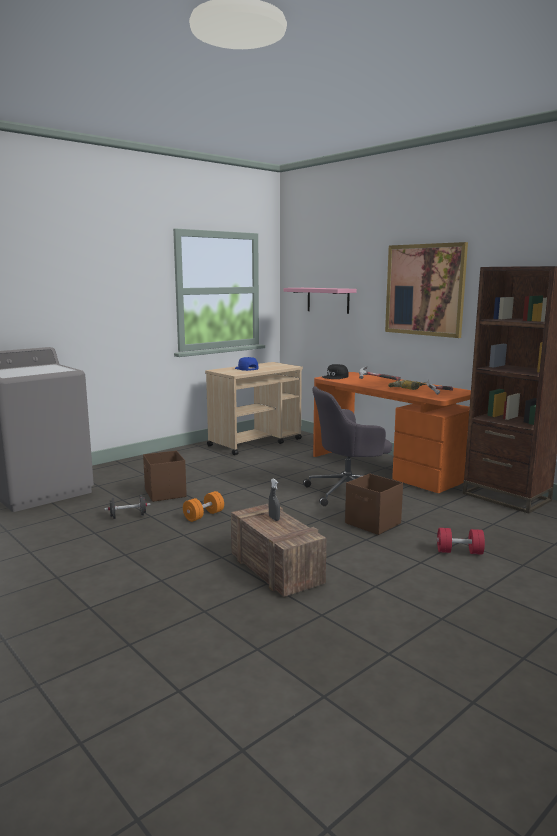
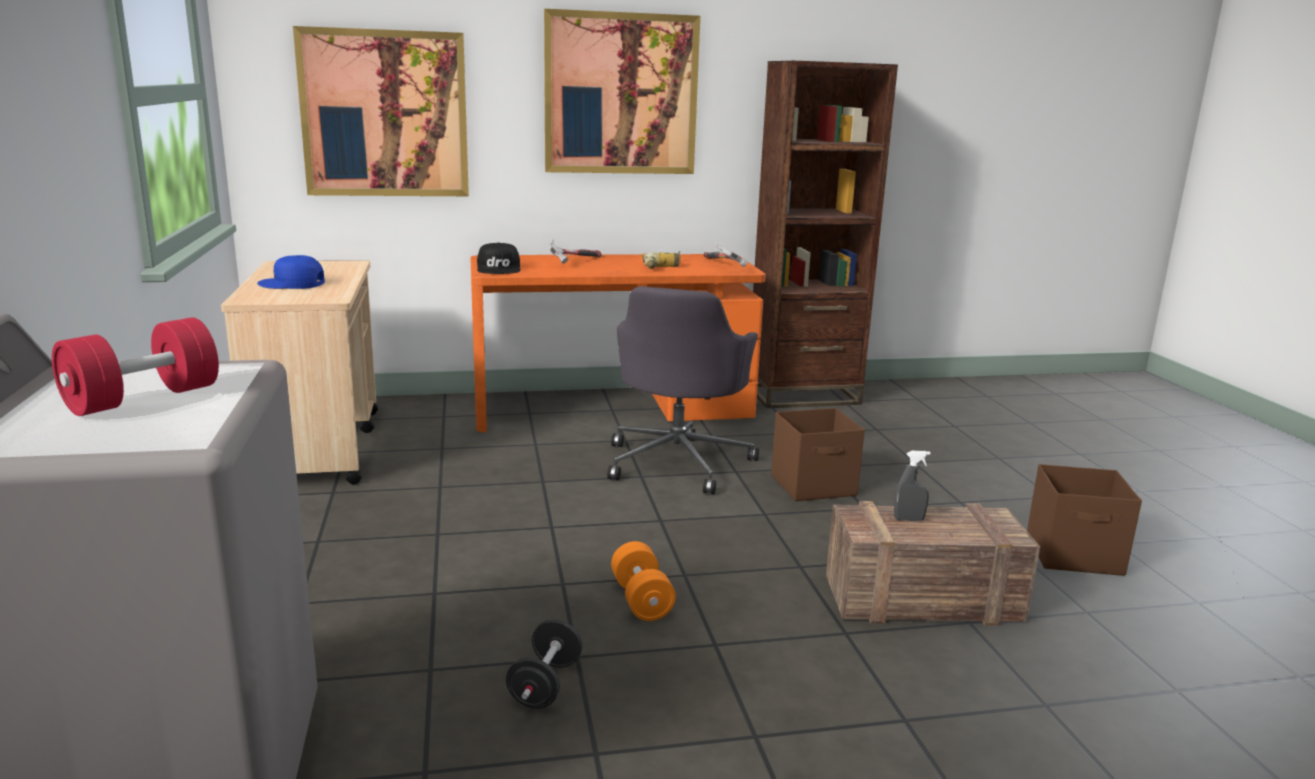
camera: 60 degrees left, 5 degrees up
(165, 493) = (466, 608): brown storage box -> brown storage box (1075, 555)
(328, 300) = (385, 114): pink shelf -> picture
(459, 552) = (943, 472): red dumbbell -> red dumbbell (143, 399)

